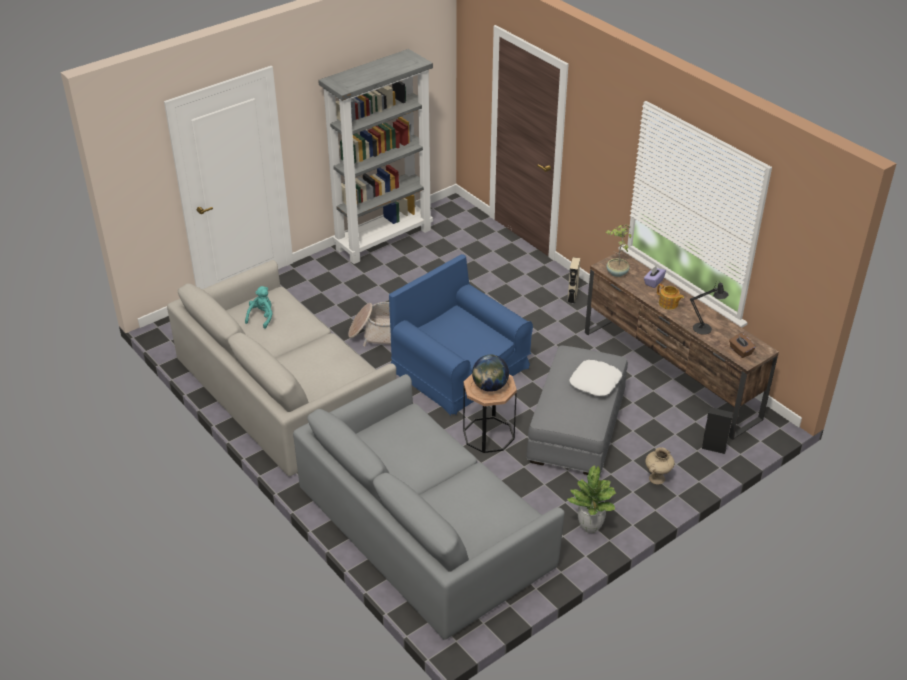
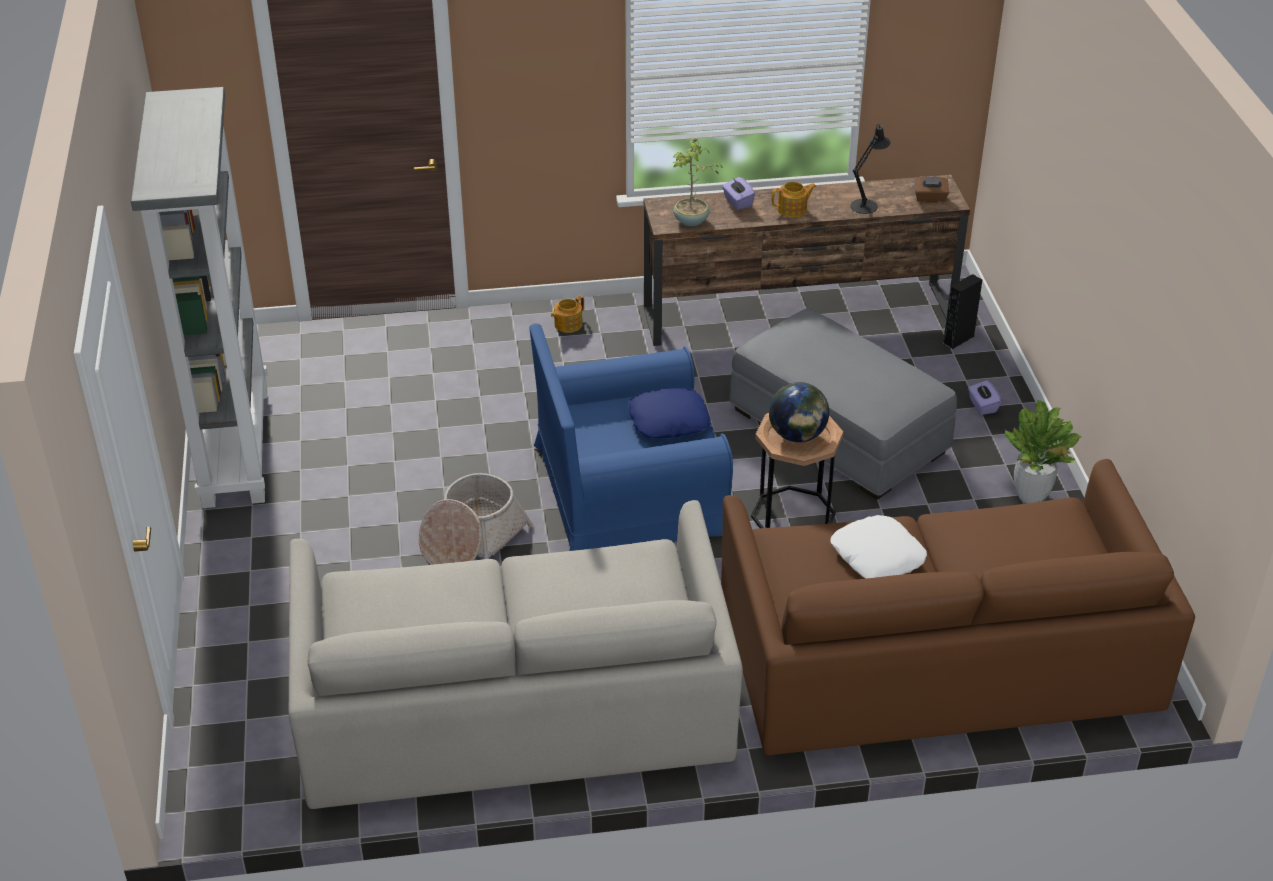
camera: 60 degrees left, 0 degrees up
(262, 317) = (403, 619): turquoise plush toy -> none
(424, 526) = (935, 650): grey sofa -> brown sofa
(481, 345) = (668, 420): none -> blue pillow
(572, 297) = (567, 324): beige speaker -> teapot
(594, 382) = (843, 349): white pillow -> white pillow (877, 556)
(657, 479) = (982, 406): beige vase -> purple tissue box

